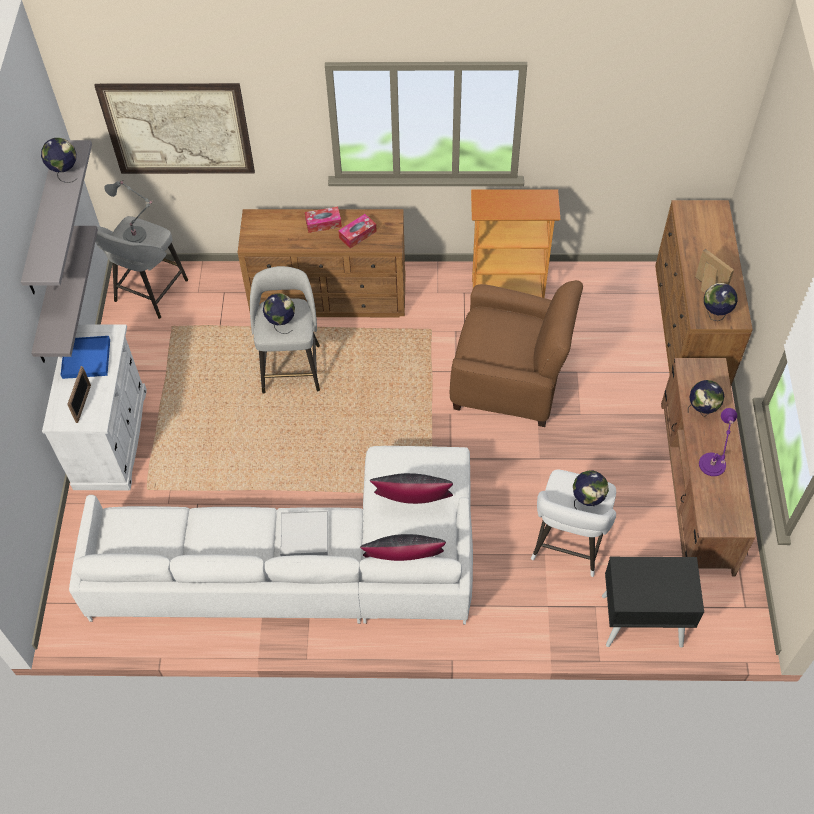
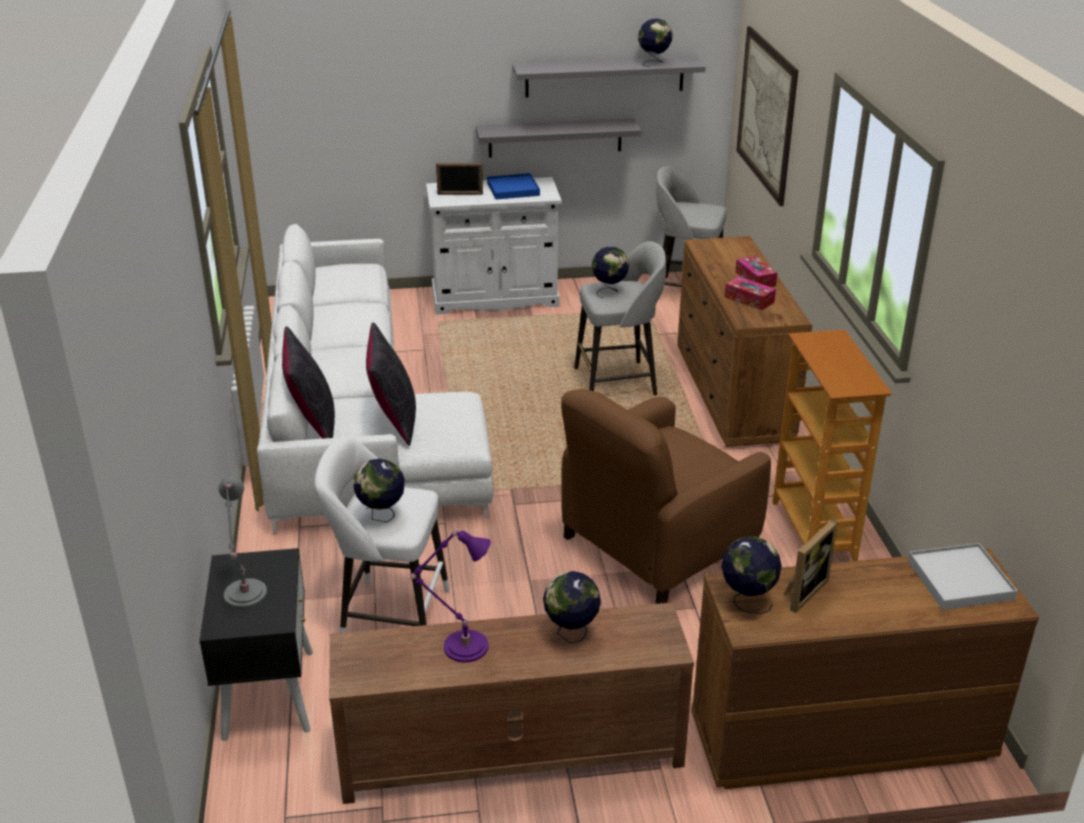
camera: 80 degrees right, 25 degrees down
(136, 235) = (697, 210): grey table lamp -> grey table lamp (245, 596)
(304, 535) = (348, 356): white tray -> white tray (960, 580)
(510, 380) = (656, 544): brown armchair -> brown armchair turned 45 degrees clockwise

